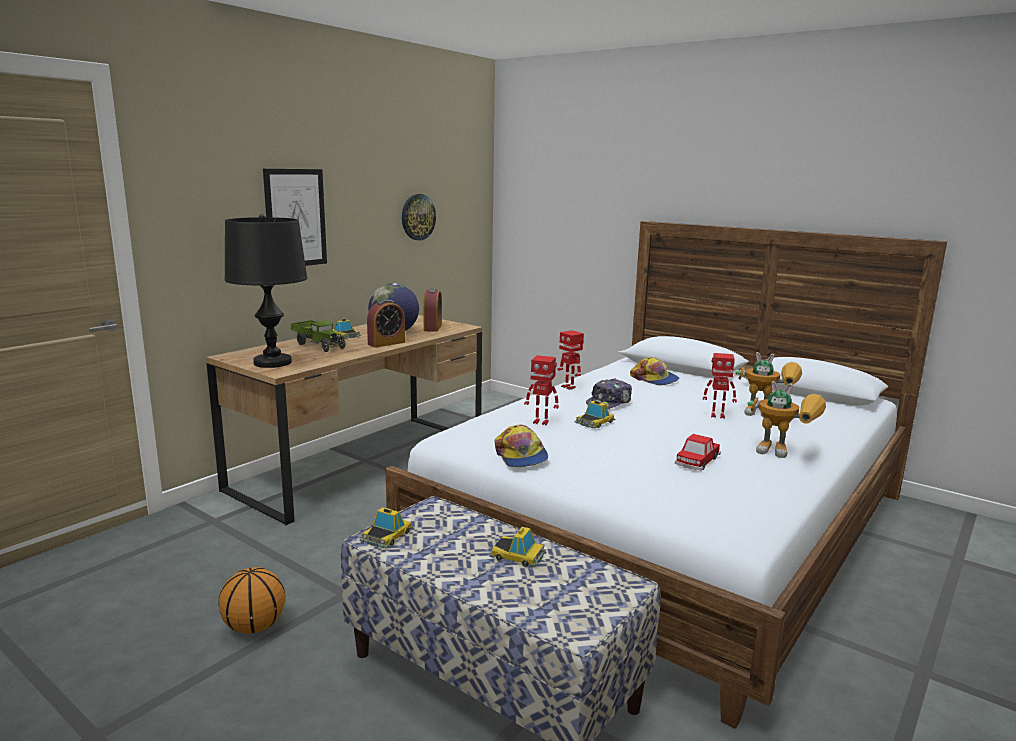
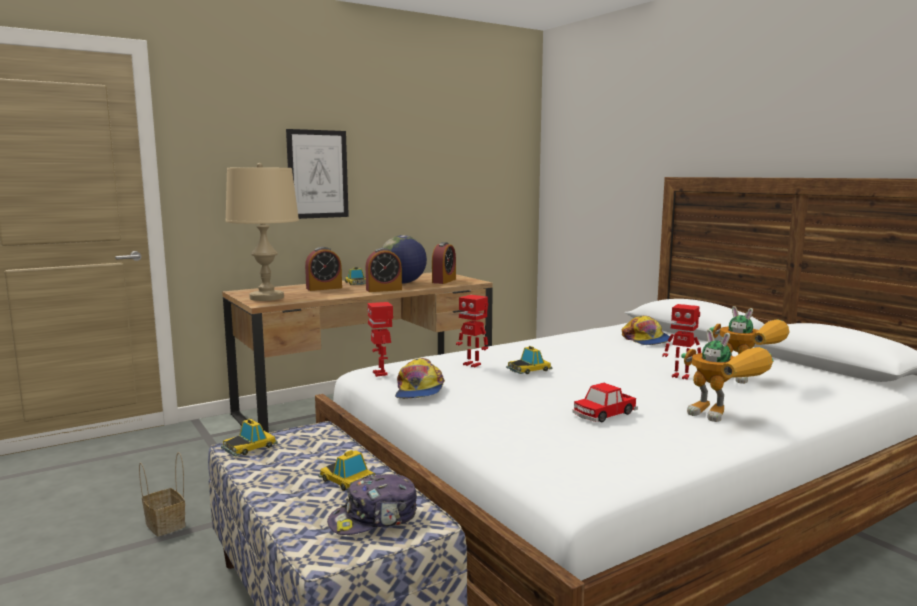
camera: 20 degrees right, 5 degrees down
(255, 626) = (166, 525): basketball -> basket
(272, 362) = (266, 297): black table lamp -> beige table lamp
(319, 345) = (324, 288): toy truck -> alarm clock
(418, 217) = (450, 179): wall clock -> none
(569, 387) = (543, 340): toy robot -> toy robot (381, 373)
(609, 403) = (568, 355): cap -> cap (374, 519)

